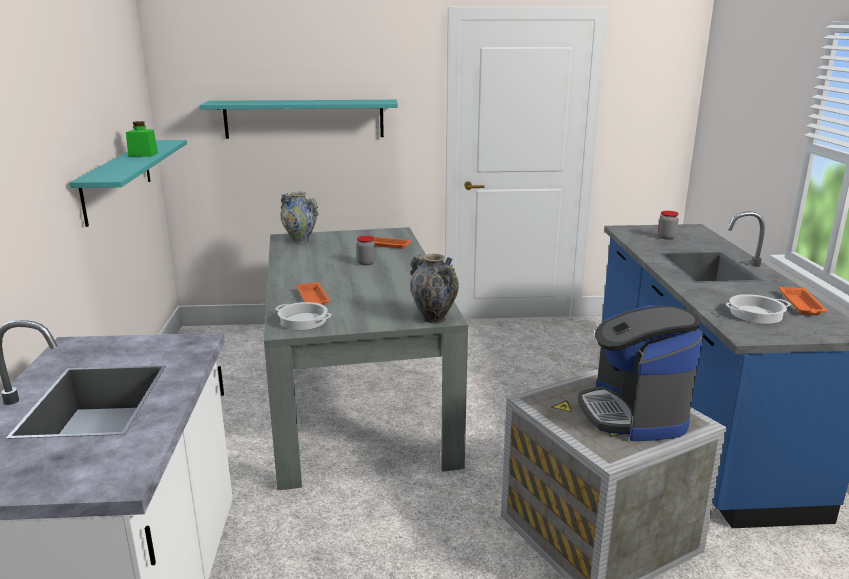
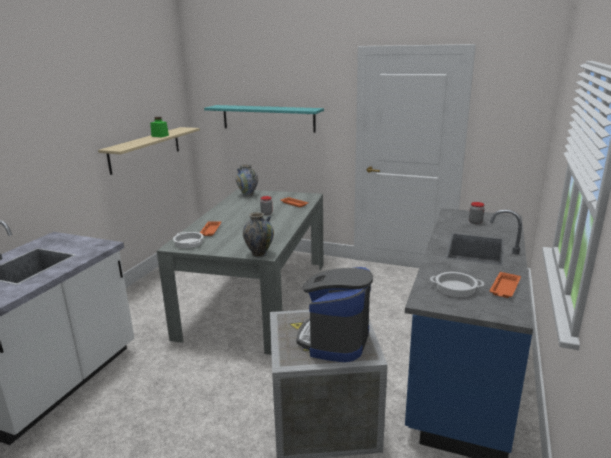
camera: 25 degrees right, 0 degrees up
(117, 180) = (145, 149): turquoise shelf -> beige shelf

